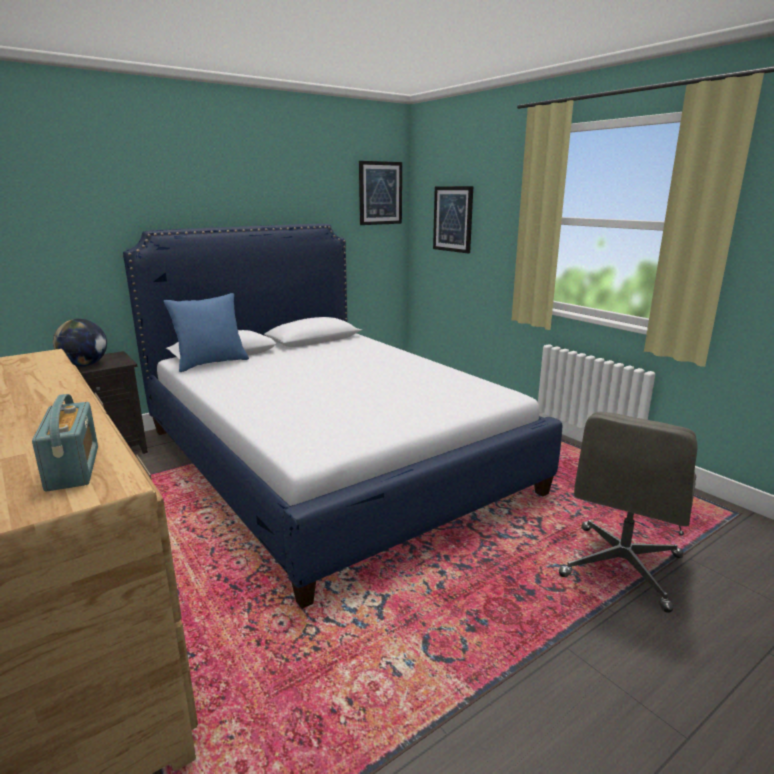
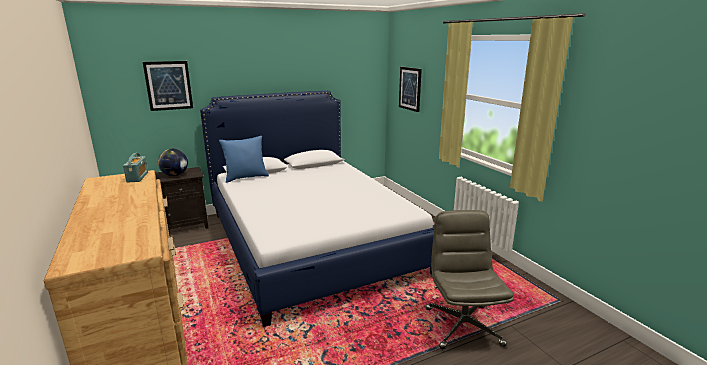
camera: 10 degrees right, 0 degrees up
(73, 468) = (131, 241): radio -> radio (137, 177)
(380, 193) = (366, 70): picture -> picture (168, 85)
(621, 567) = (462, 325): grey office chair -> grey office chair turned 135 degrees clockwise

